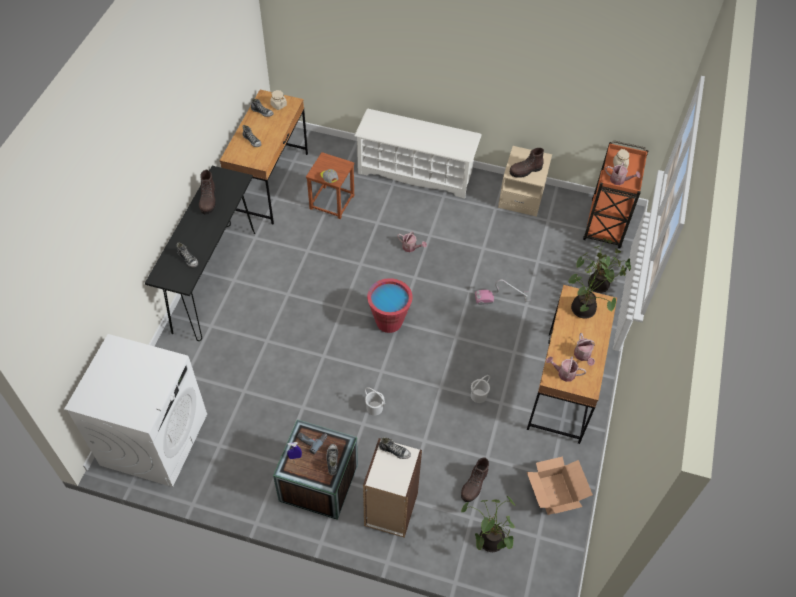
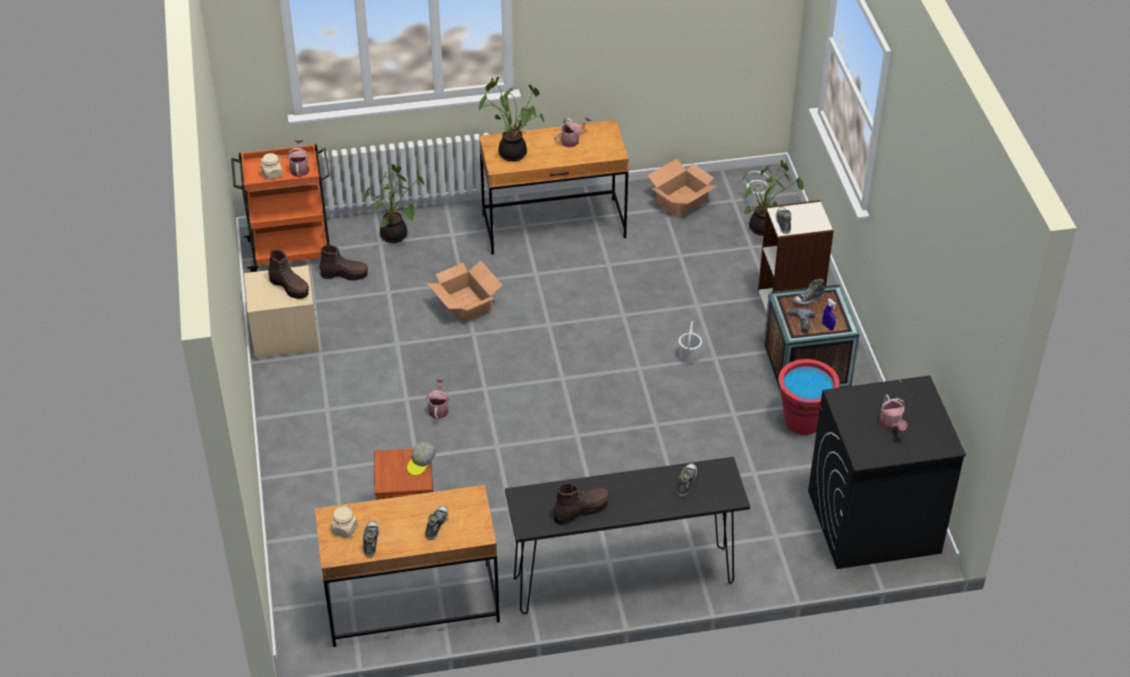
camera: 115 degrees left, 10 degrees down
(154, 438) = (873, 522): white washing machine -> black washing machine
(389, 321) = (567, 387): red bucket -> red bucket (803, 421)
(416, 172) = (297, 452): white shoe rack -> none
(474, 485) = (717, 255): brown boot -> brown boot (344, 274)
(479, 396) = (612, 283): white bucket -> white bucket (756, 201)
(502, 298) = (466, 304): vacuum cleaner -> cardboard box
(563, 373) = (603, 147): watering can -> watering can (891, 424)

